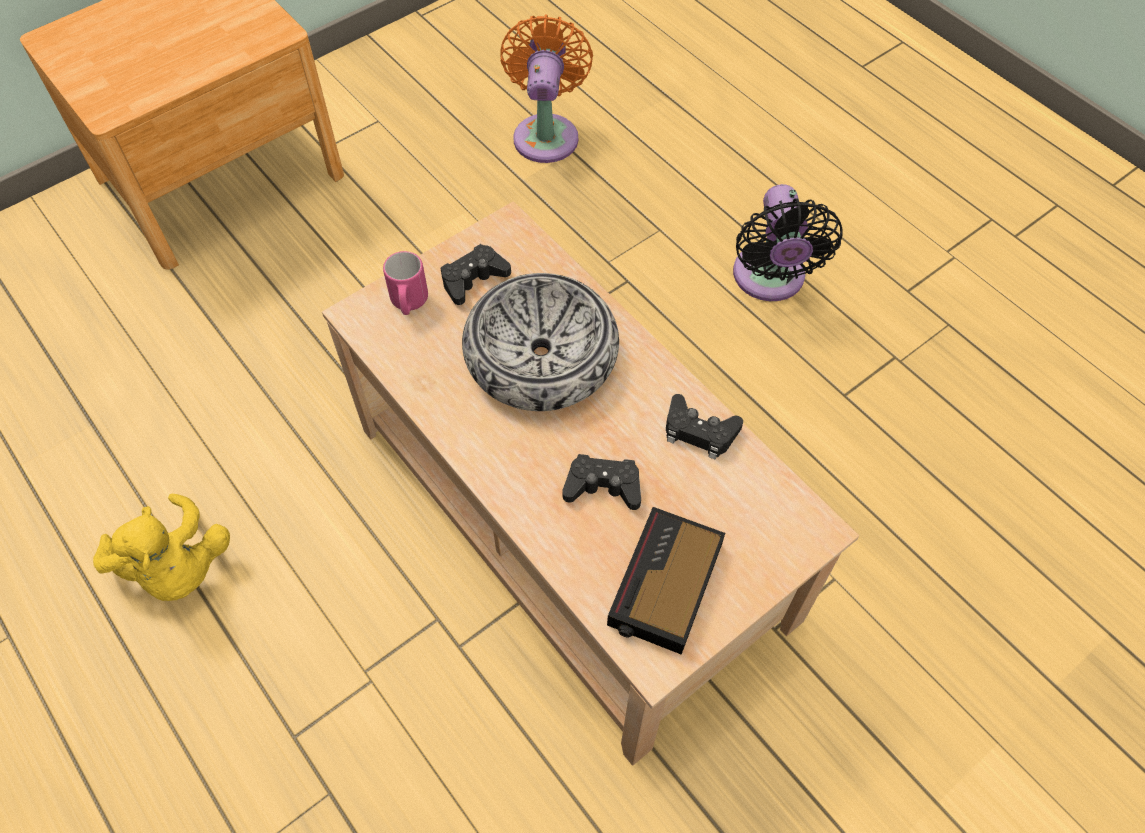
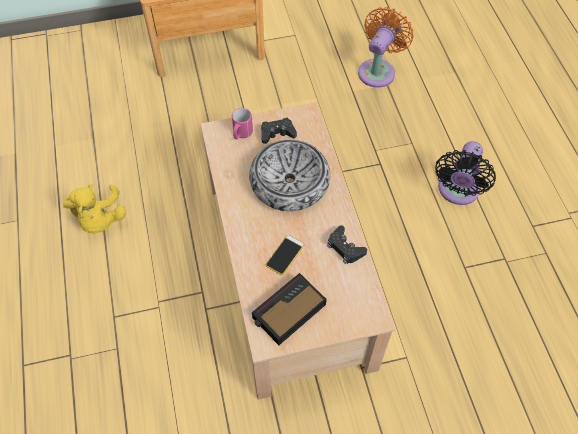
camera: 25 degrees right, 0 degrees up
(603, 486) = (285, 255): black game controller -> phone

